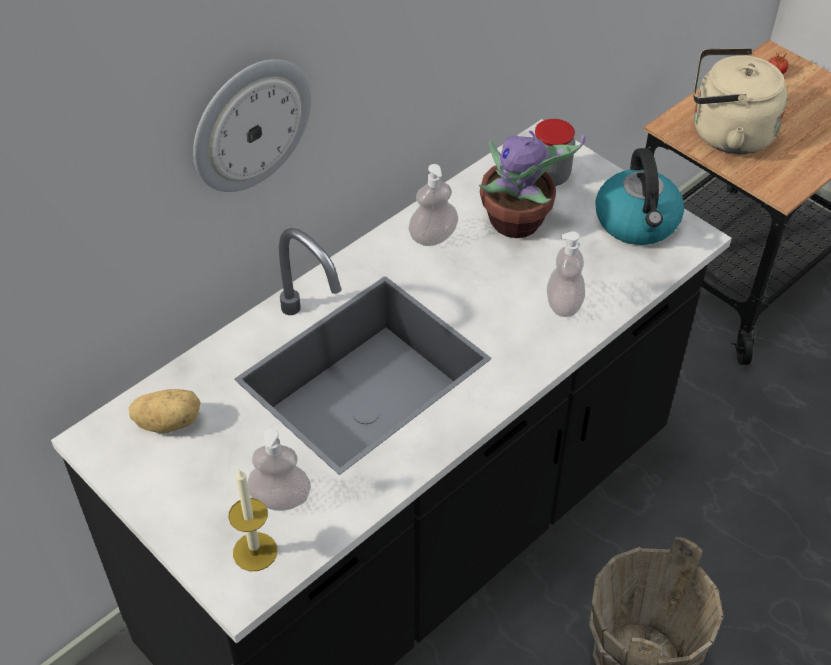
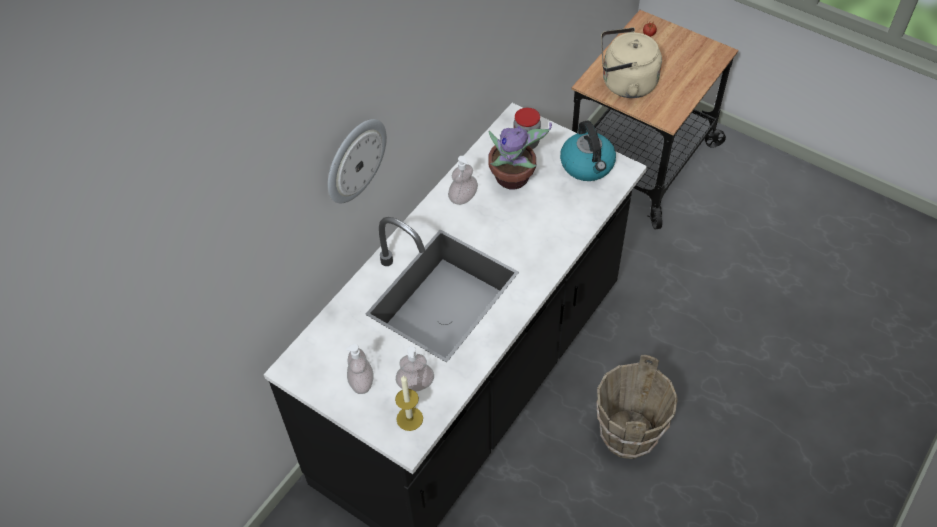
camera: 10 degrees left, 5 degrees up
(169, 422) = (333, 349): potato -> none
(564, 304) = (554, 228): soap dispenser -> soap dispenser (361, 382)

